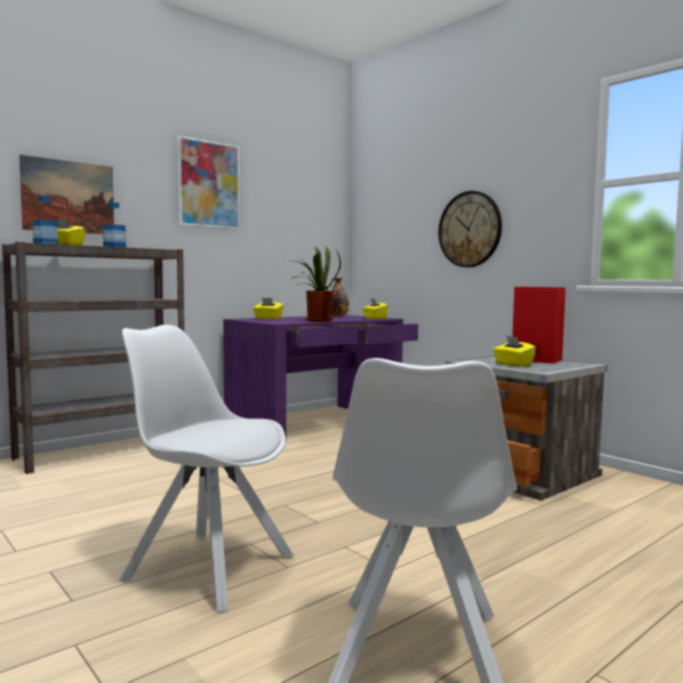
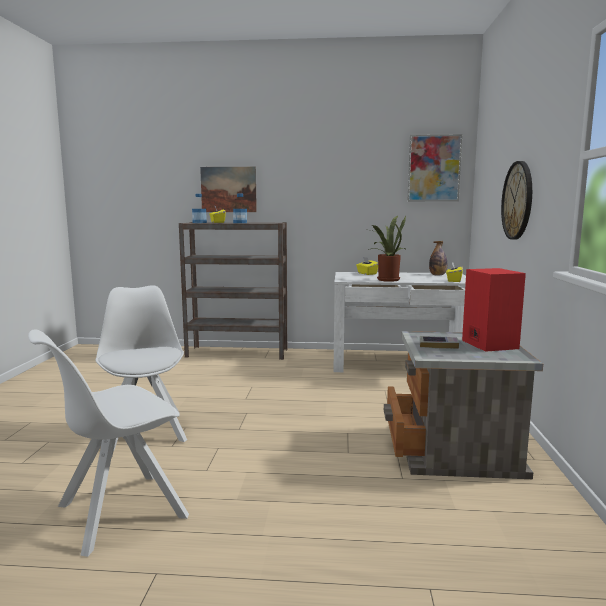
camera: 45 degrees right, 5 degrees up
(208, 184) = (327, 170): picture -> picture (434, 168)
(322, 423) = (401, 364): purple desk -> white desk
(513, 364) = (438, 345): yellow tissue box -> book

